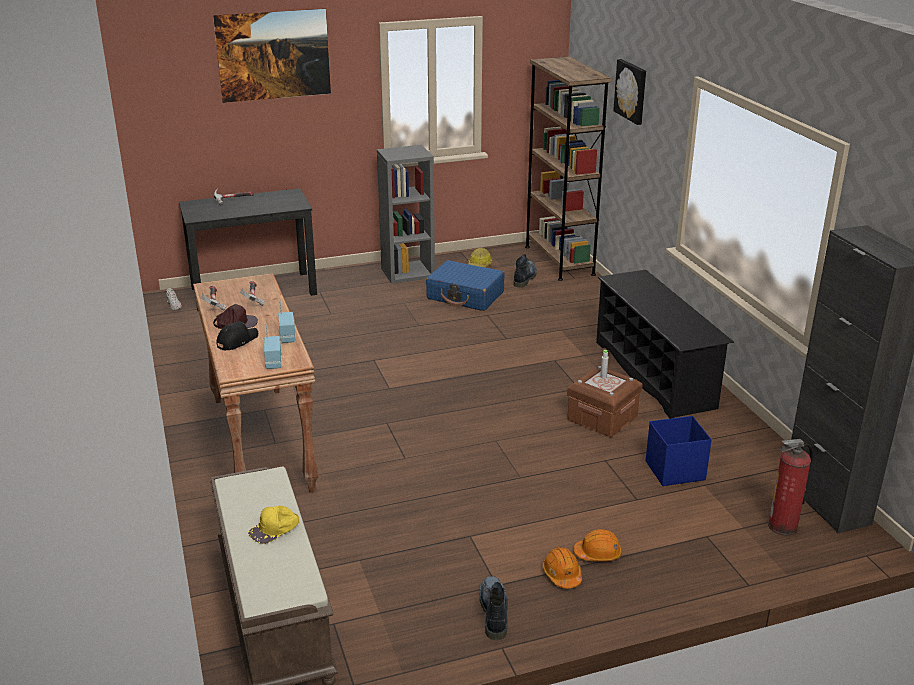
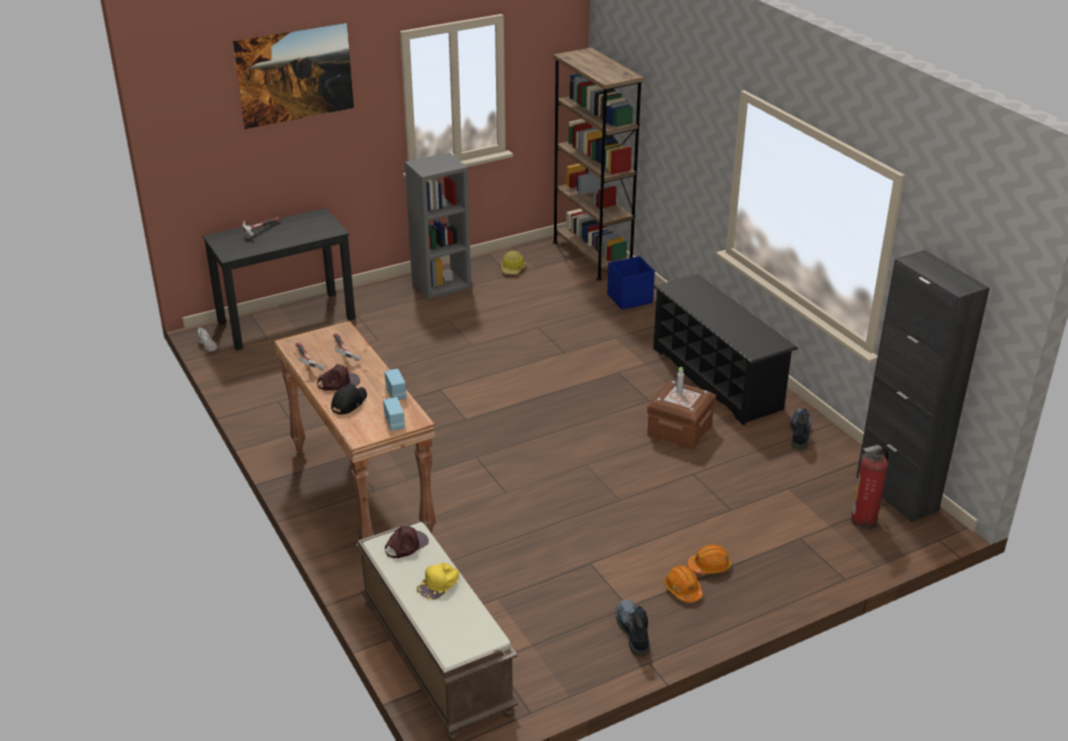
camera: 10 degrees left, 5 degrees up
(257, 487) = (406, 545): none -> brown cap
(465, 296) = (509, 306): blue suitcase -> none
(525, 278) = (563, 280): boot -> boot (799, 432)
(631, 91) = (668, 93): picture -> none
(674, 471) = (757, 477): blue storage box -> blue storage box (629, 299)

